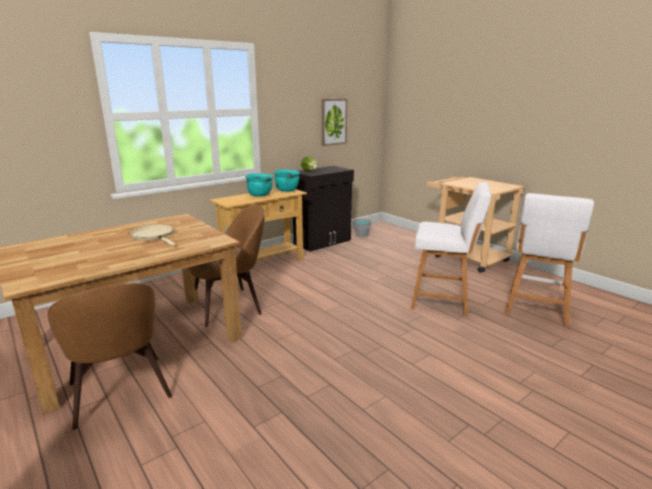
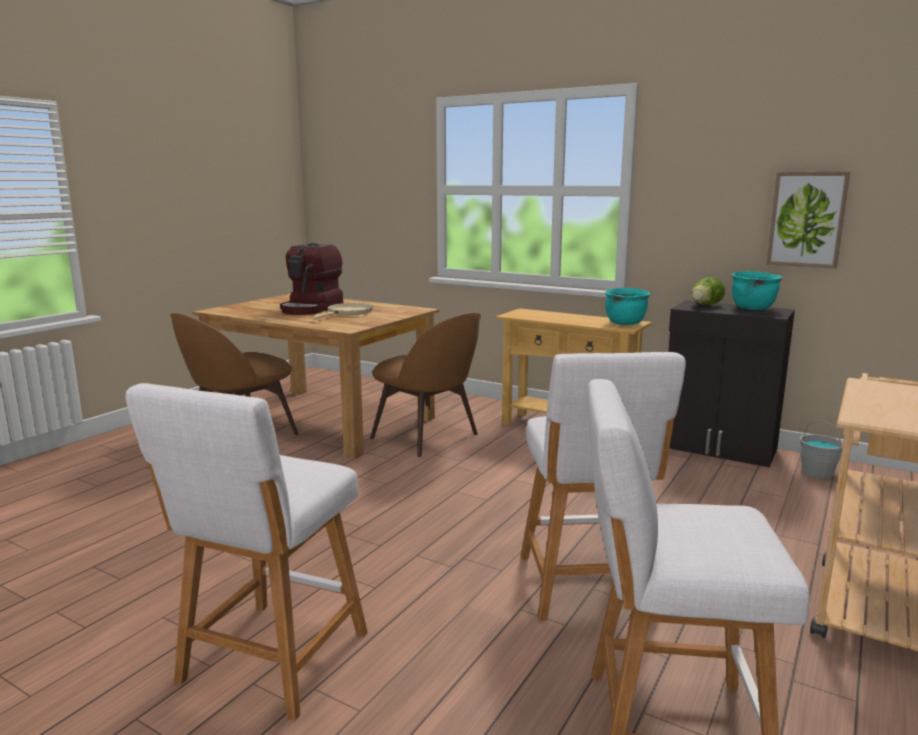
camera: 70 degrees right, 5 degrees down
(108, 245) = (312, 308): none -> coffee machine
(260, 195) = (574, 318): turquoise cooking pot -> turquoise cooking pot (753, 308)
(499, 396) = (269, 662): none -> white stool

